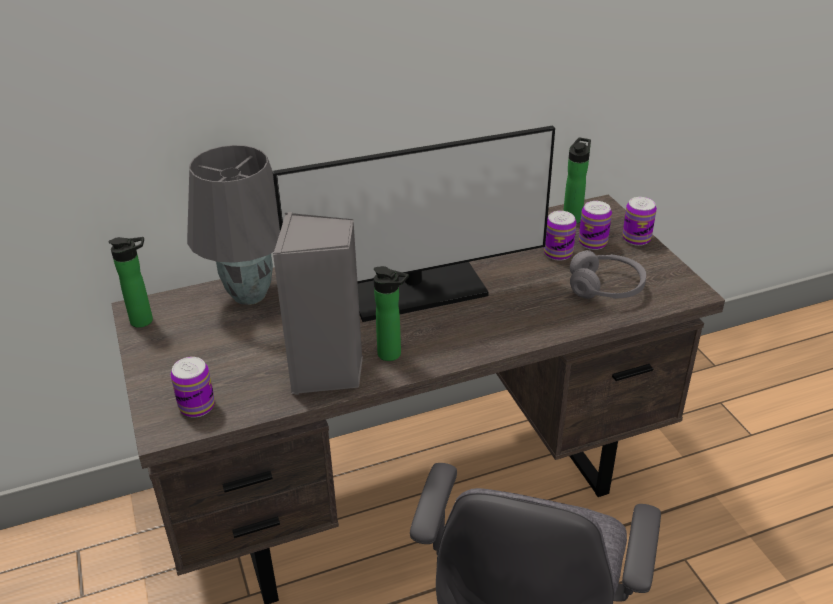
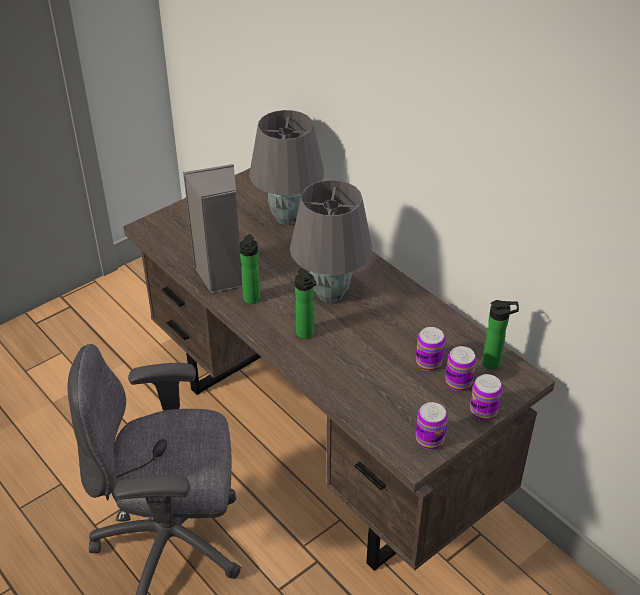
camera: 70 degrees right, 5 degrees up
(145, 320) = (241, 185): bottle -> bottle (306, 335)
(197, 406) = (169, 233): can -> can (429, 439)
(417, 291) = (331, 294): monitor -> grey table lamp
(605, 287) = (391, 400): grey headphones -> none

